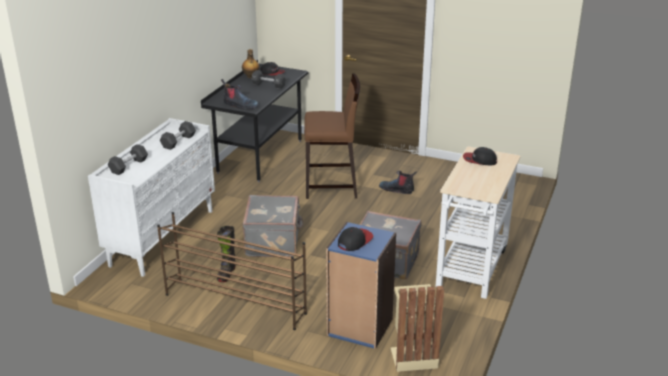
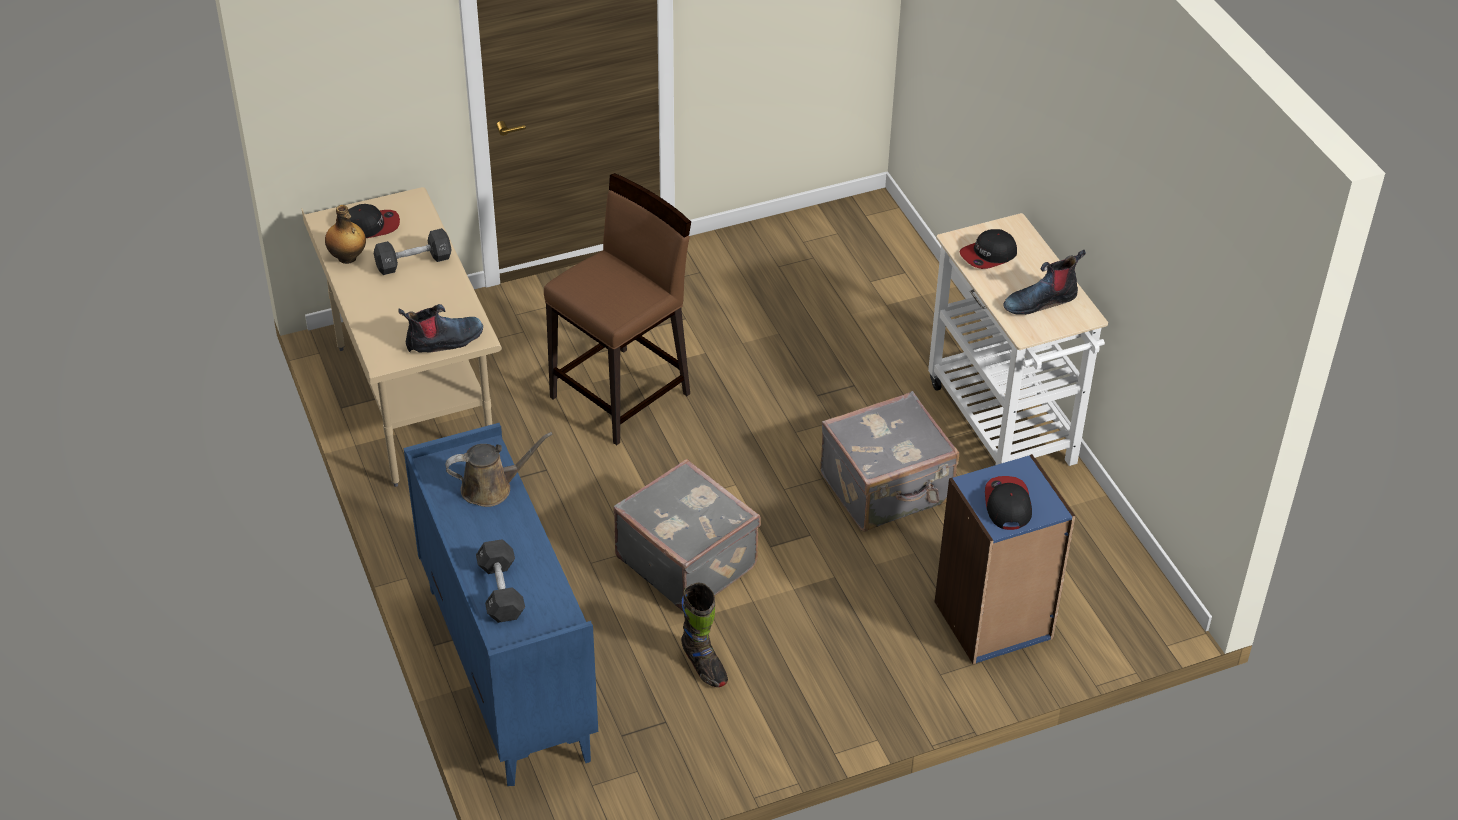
camera: 45 degrees left, 15 degrees up
(163, 237) = (507, 671): white cabinet -> blue cabinet
(178, 141) = (491, 488): black dumbbell -> brown watering can
(234, 303) = (789, 706): brown shoe rack -> none
(260, 156) = (413, 403): black desk -> beige desk
(397, 190) = (725, 339): boot -> boot (1040, 301)
(413, 356) = (1105, 616): beige trash can -> none

